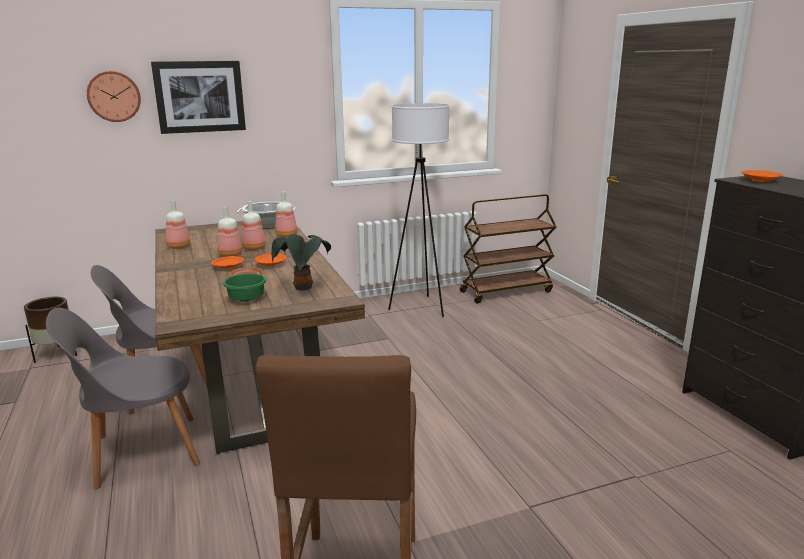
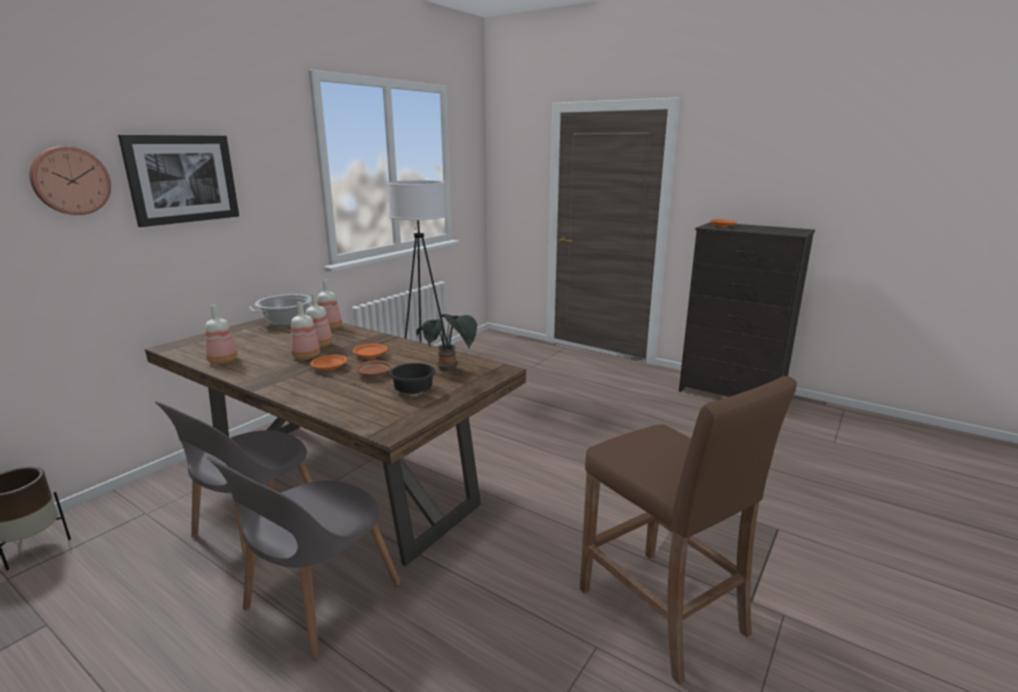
camera: 35 degrees left, 0 degrees up
(247, 299) = (415, 391): green bowl -> black bowl
(506, 291) = (480, 349): brown cart -> none

